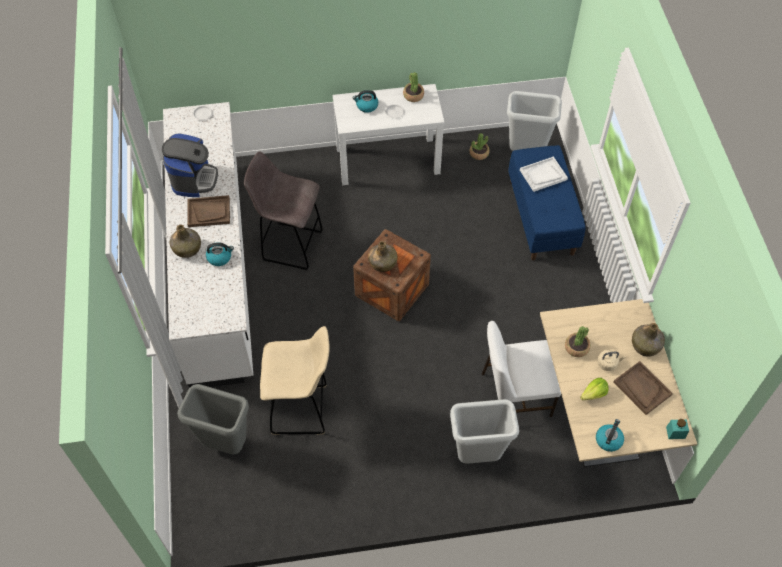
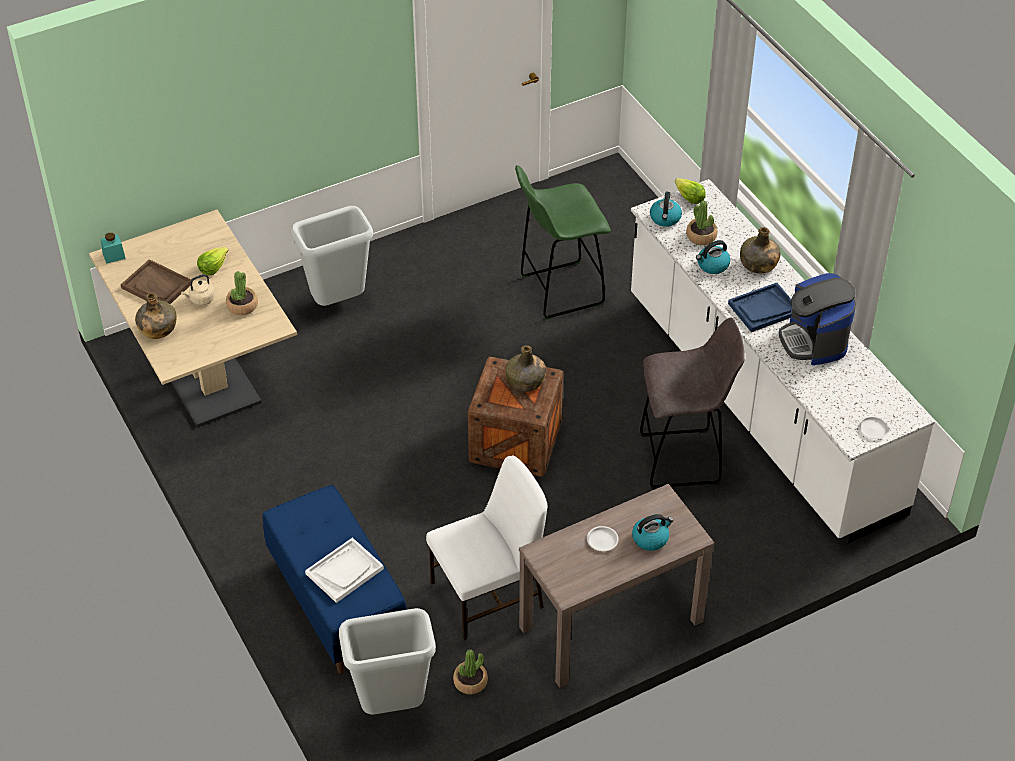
camera: 160 degrees right, 10 degrees down
(197, 324) = (689, 198): none -> lettuce
(209, 212) = (763, 309): brown tray -> blue tray
(224, 445) = (624, 240): grey trash can -> none
(302, 410) = (559, 291): beige stool -> green stool
(388, 160) = (610, 625): white console table -> brown console table
(413, 95) = (587, 578): potted plant -> potted plant (701, 236)
(514, 394) = (313, 370): white chair -> white chair (489, 594)
(608, 439) = (189, 232): kettle -> kettle (665, 218)

